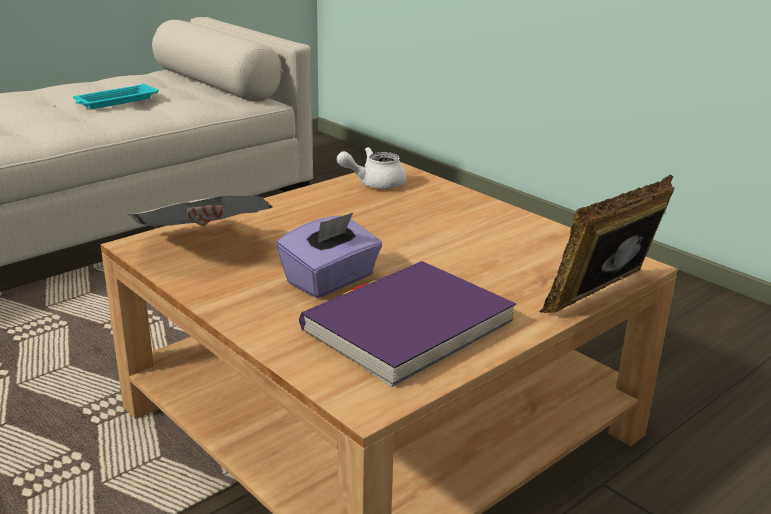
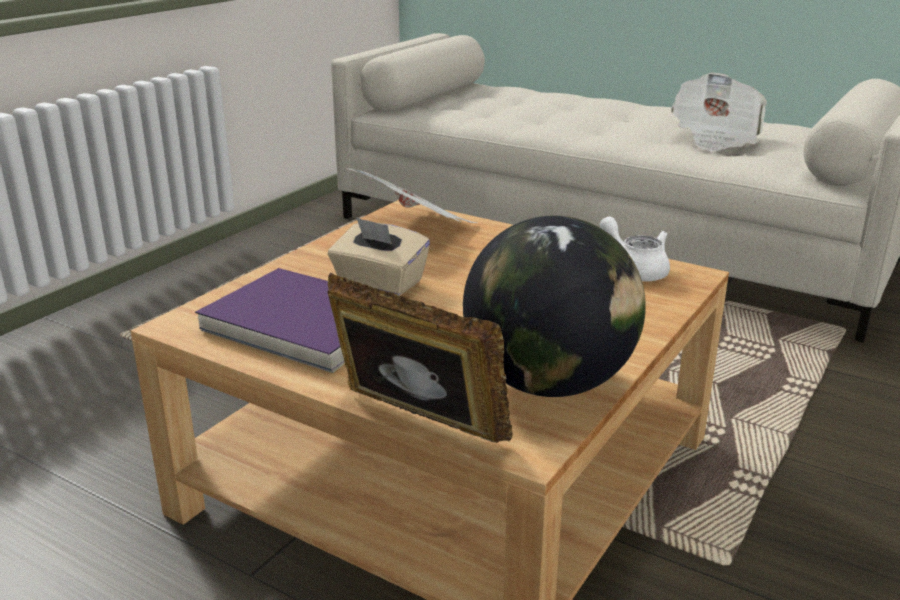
camera: 75 degrees right, 0 degrees up
(115, 101) = (715, 138): turquoise tray -> newspaper
(331, 280) = (379, 283): purple tissue box -> beige tissue box
(549, 244) = (548, 383): none -> globe

